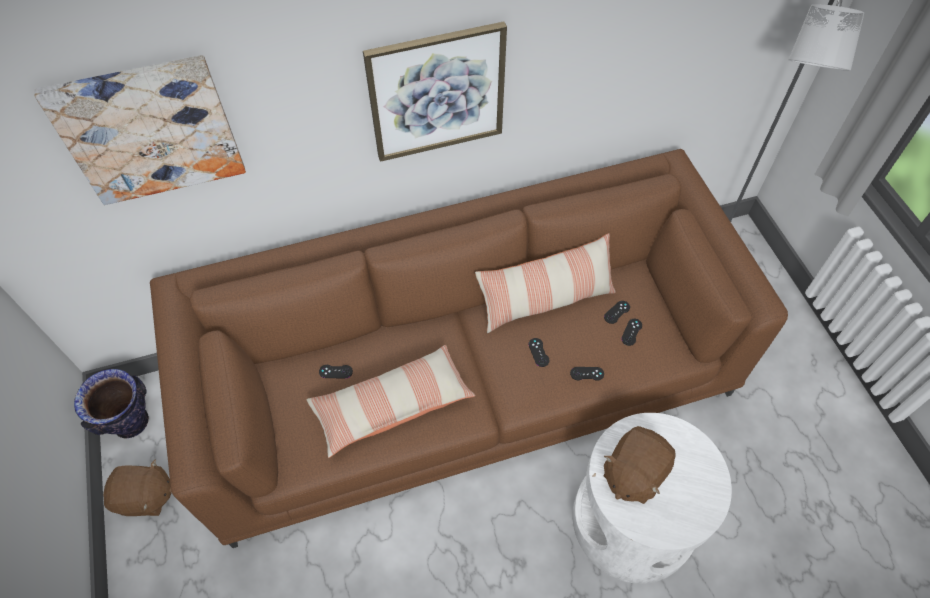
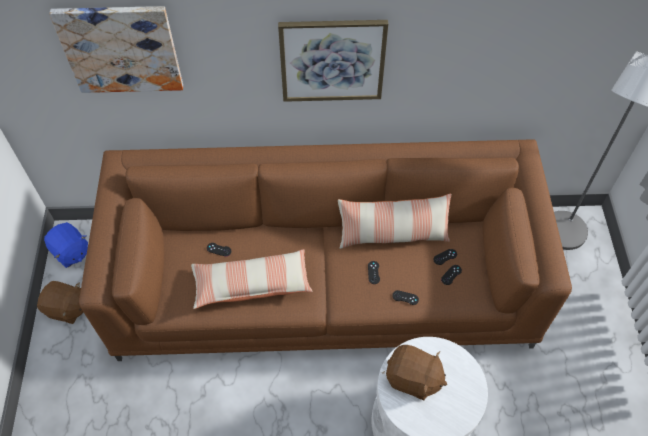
camera: 15 degrees right, 0 degrees up
(131, 422) = (71, 252): vase -> blue plush toy
(633, 473) = (413, 379): brown plush toy -> brown plush toy turned 120 degrees counterclockwise

